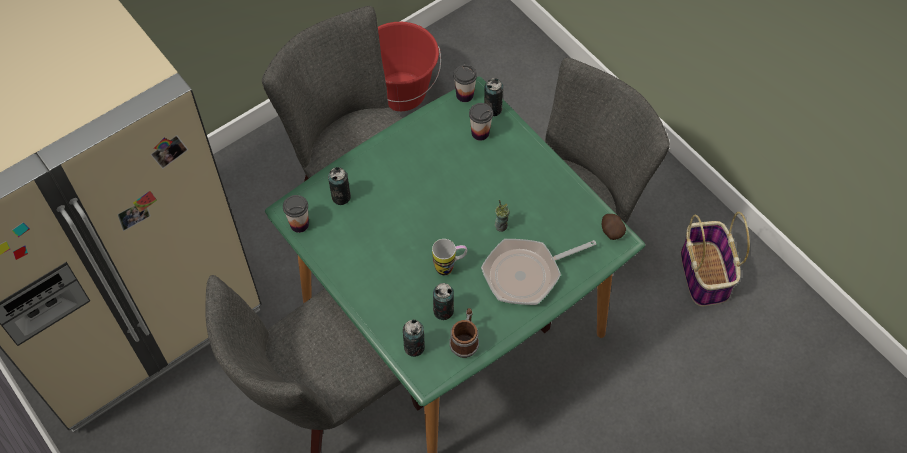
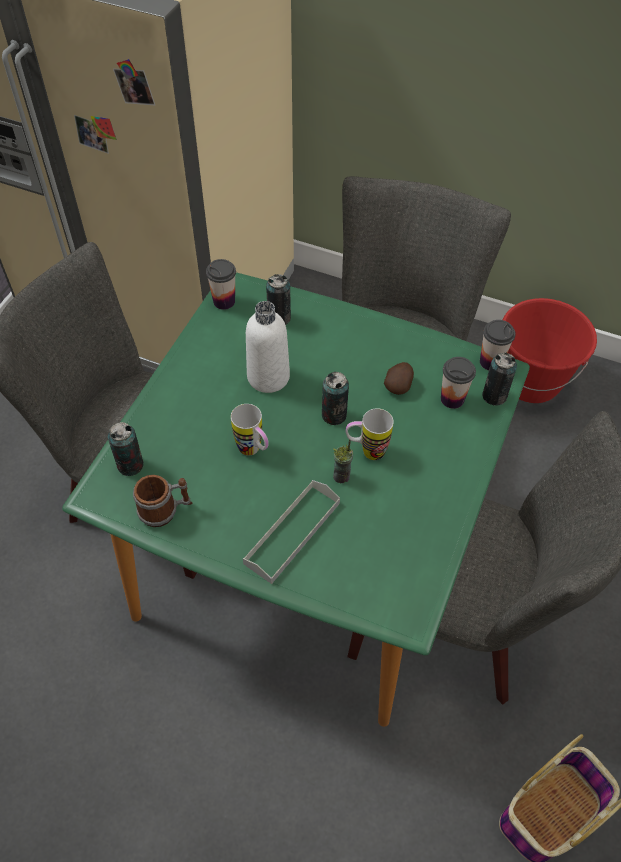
camera: 60 degrees right, 5 degrees down
(391, 229) = (268, 377): none -> white bottle
(443, 311) = (192, 471): can -> can (334, 415)
(490, 202) = (366, 451): none -> mug
(526, 274) = (292, 533): frying pan -> grey tray
(611, 231) = (417, 601): potato -> potato (399, 385)

